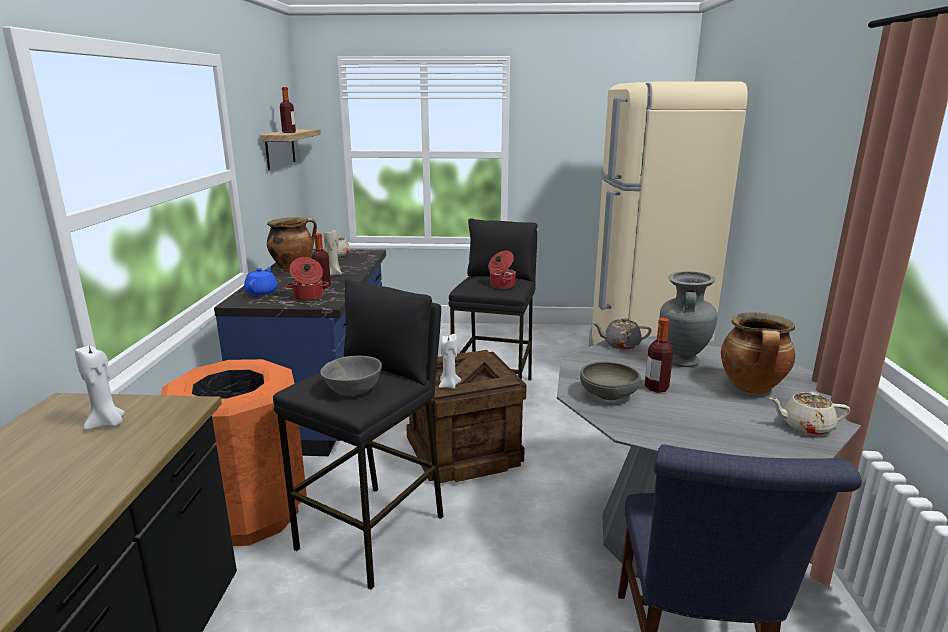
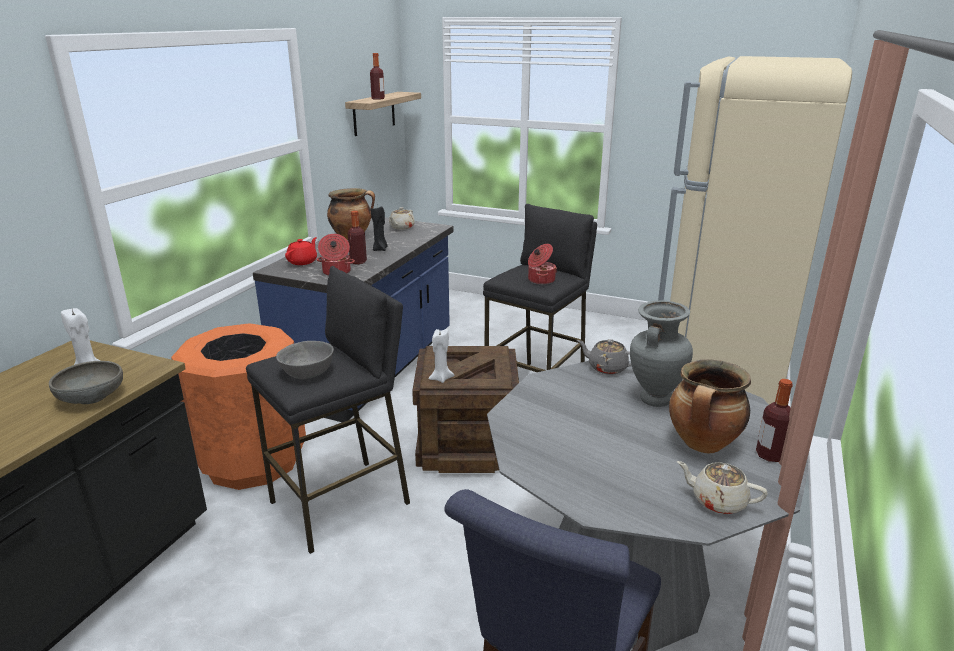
camera: 20 degrees right, 5 degrees up
(262, 292) = (303, 261): blue teapot -> red teapot
(334, 274) = (380, 249): beige candle -> black candle
(608, 395) = (539, 421): grey bowl -> grey bowl (91, 397)
(656, 388) = (596, 424): bottle -> bottle (769, 455)

